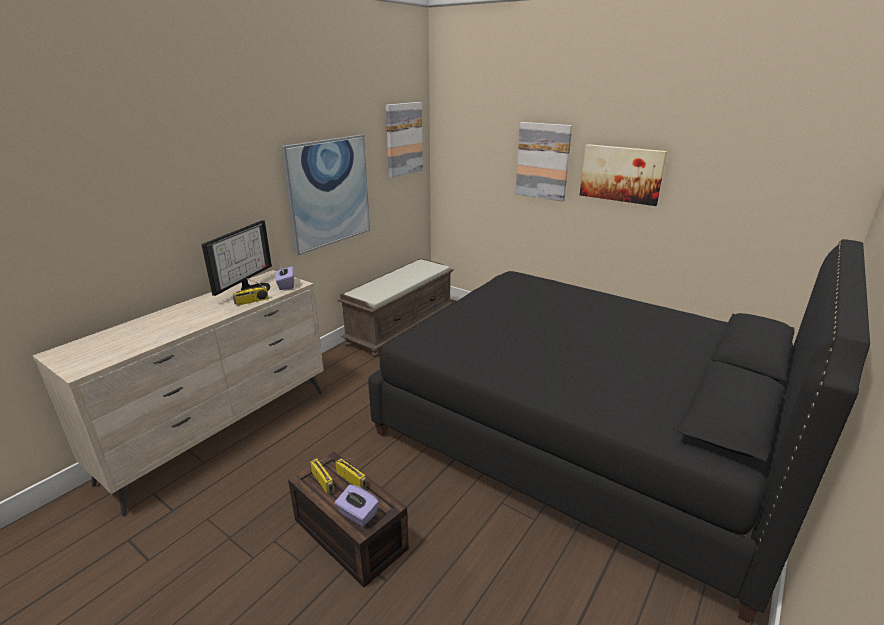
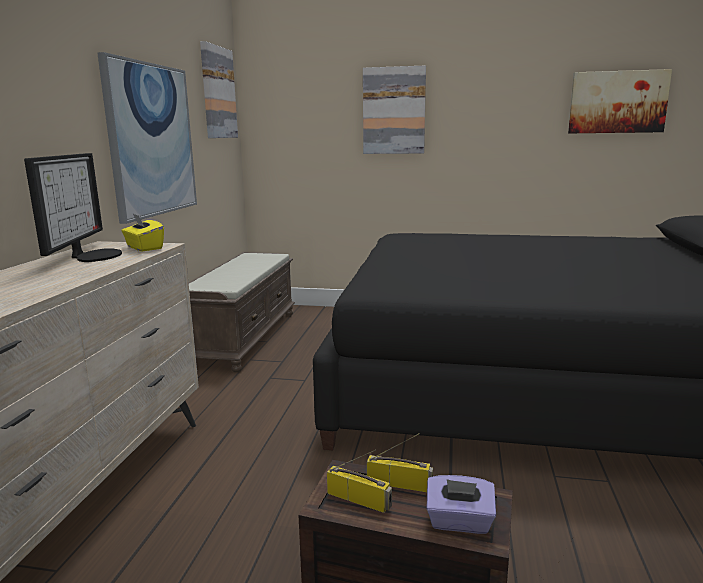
camera: 25 degrees left, 10 degrees down
(251, 301) = (110, 264): radio -> none
(286, 285) = (144, 248): purple tissue box -> yellow tissue box
(621, 174) = (487, 113): picture -> picture (617, 102)

